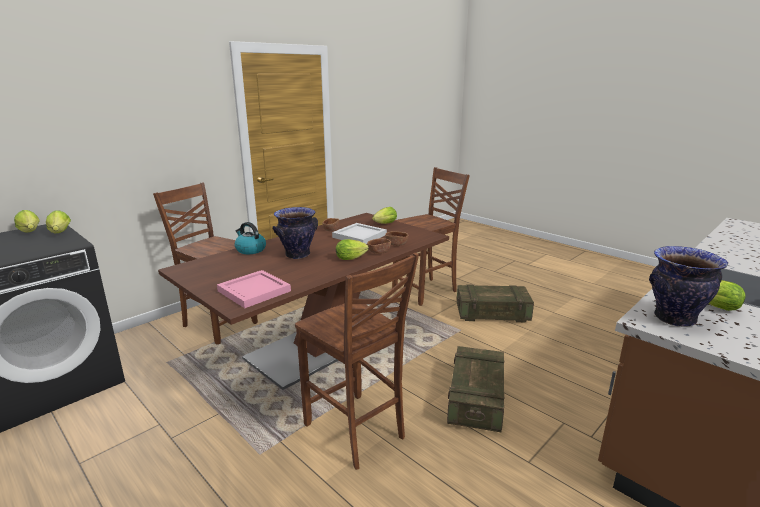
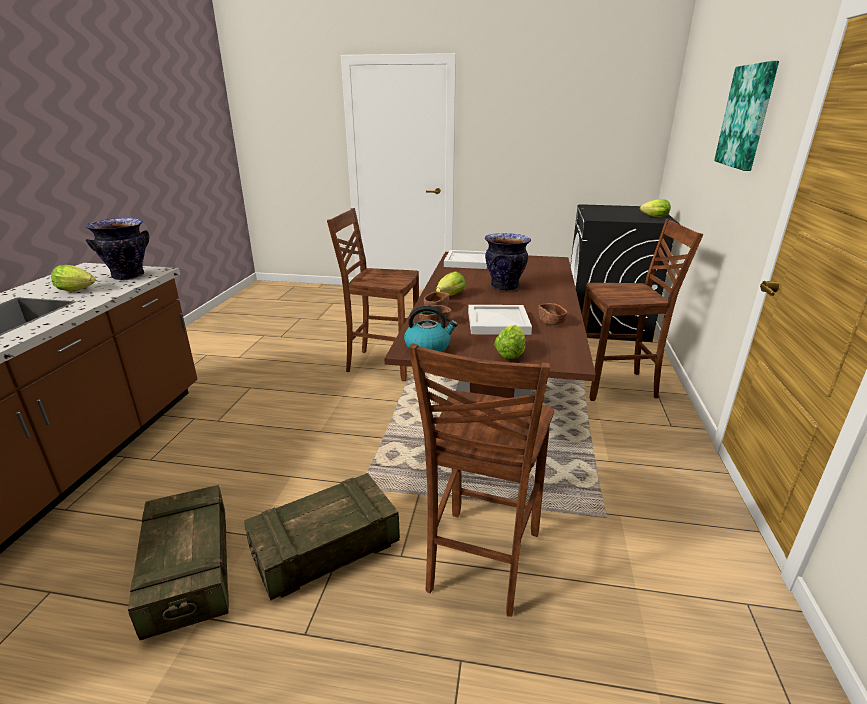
camera: 145 degrees right, 5 degrees up
(60, 233) = (635, 219): lettuce -> none
(148, 103) = (746, 116): none -> picture
(250, 250) = (556, 281): kettle -> kettle (428, 347)
(253, 291) = (468, 261): pink tray -> white tray
(475, 400) = (303, 411): crate -> crate (189, 572)

